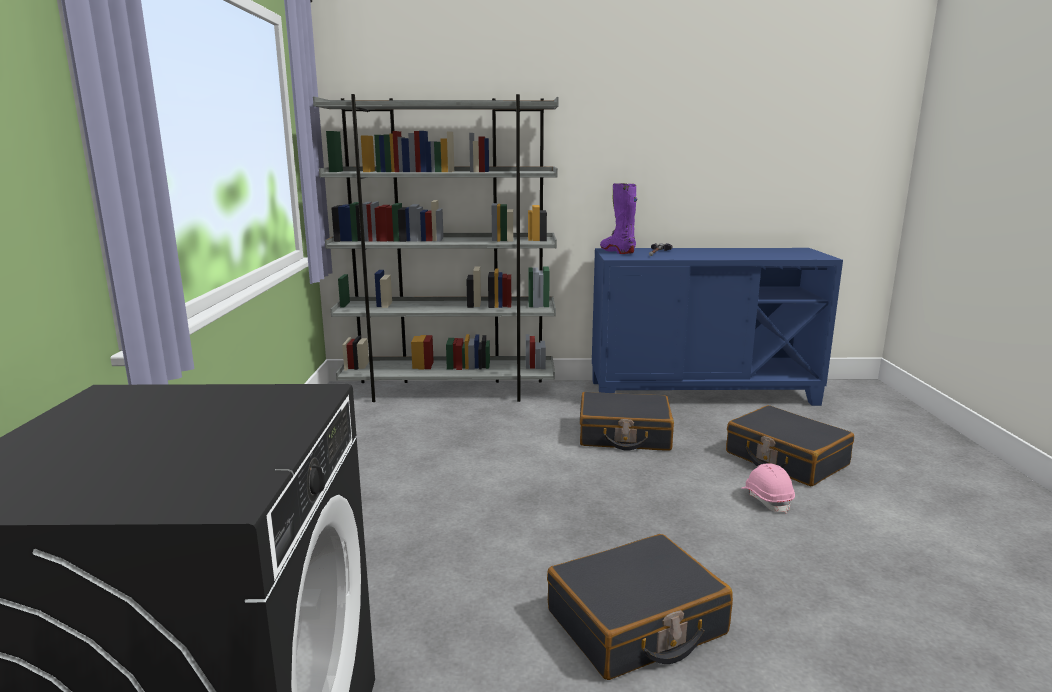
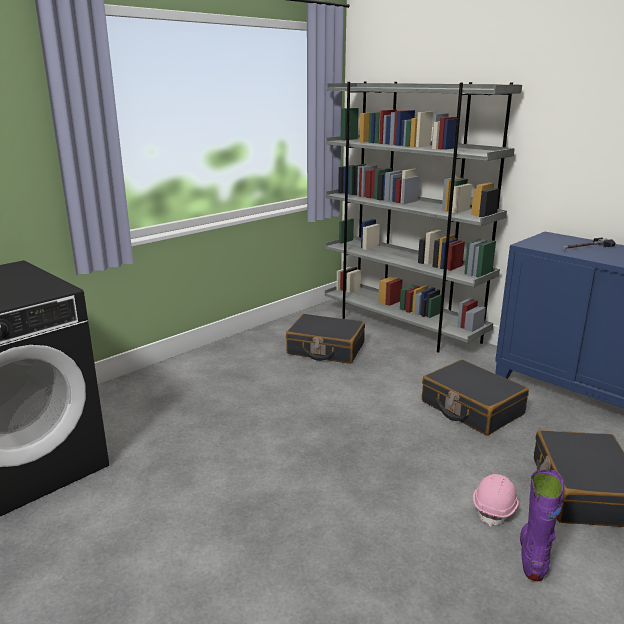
camera: 45 degrees right, 5 degrees up
(617, 251) = (552, 239): purple boot -> purple boot (533, 557)
(636, 623) = (253, 520): black suitcase -> black suitcase (325, 349)

